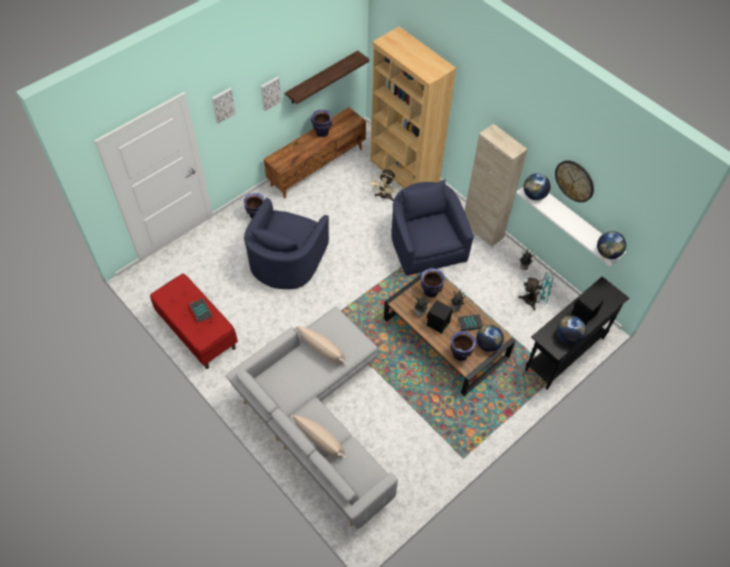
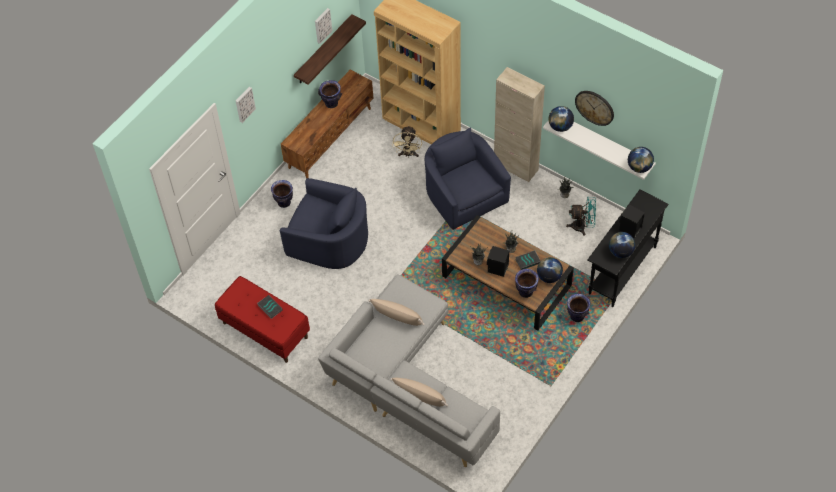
camera: 10 degrees left, 0 degrees up
(270, 93) = (281, 80): picture -> picture (322, 25)
(286, 259) = (329, 240): blue armchair -> blue armchair turned 75 degrees counterclockwise
(431, 292) = (483, 239): vase -> vase (577, 316)

